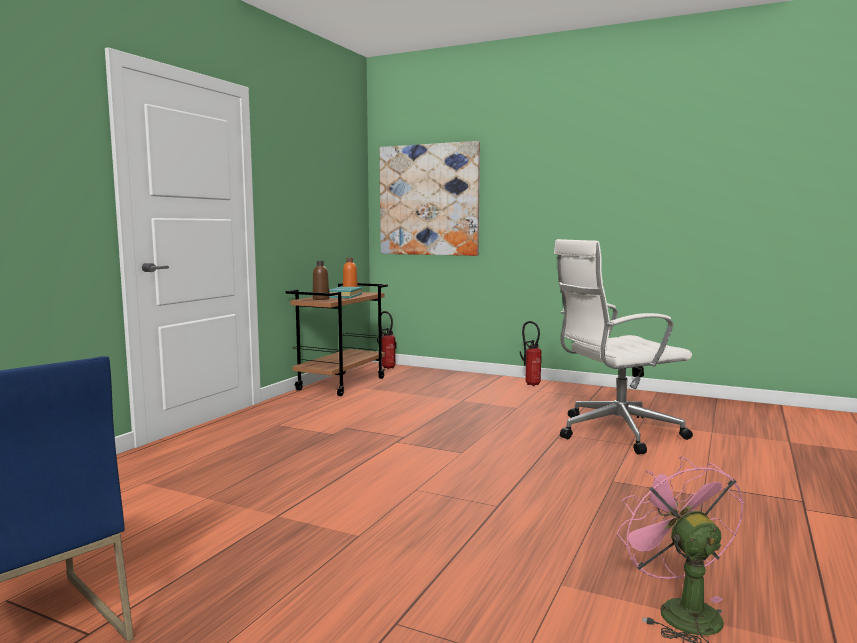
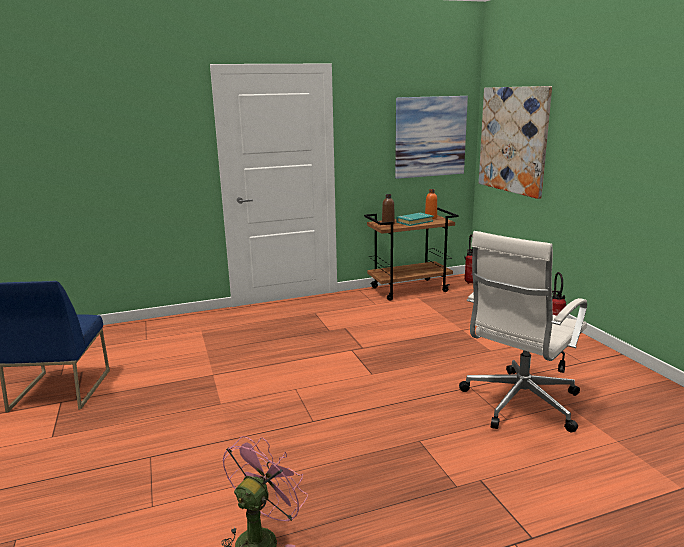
camera: 45 degrees right, 10 degrees up
(335, 197) = (430, 137): none -> picture
(614, 432) = (518, 403): white office chair -> white office chair turned 75 degrees counterclockwise

